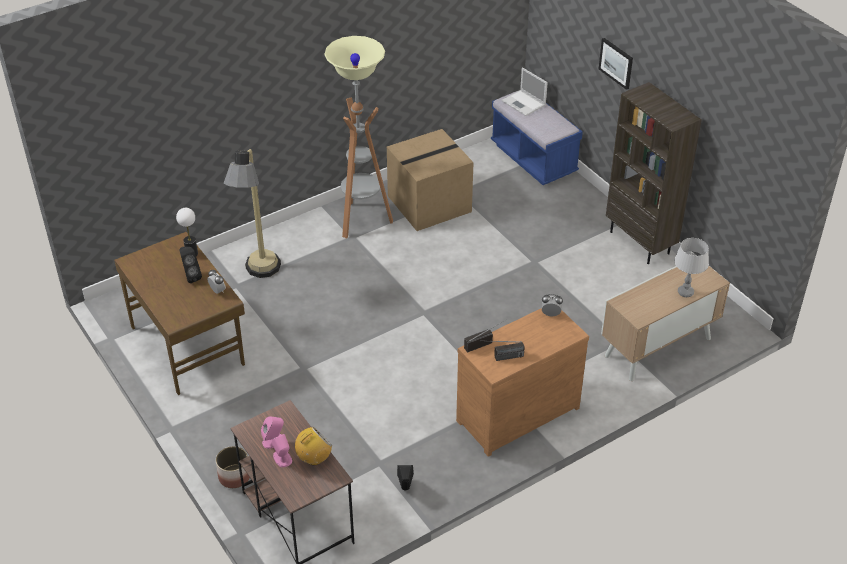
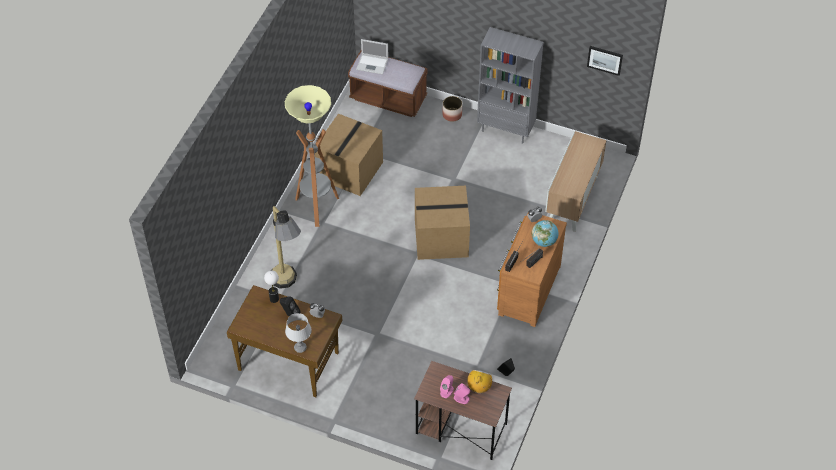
camera: 35 degrees left, 10 degrees up
(234, 476) = (401, 427): planter -> planter (452, 114)
(464, 311) = (440, 238): none -> cardboard box
(533, 159) = (388, 98): blue bench -> brown bench
(541, 342) = (544, 241): none -> globe
(616, 63) = (454, 19): picture -> picture (605, 60)
(640, 242) = (506, 129): brown bookcase -> grey bookcase
(685, 292) = (587, 160): grey table lamp -> grey table lamp (300, 348)

